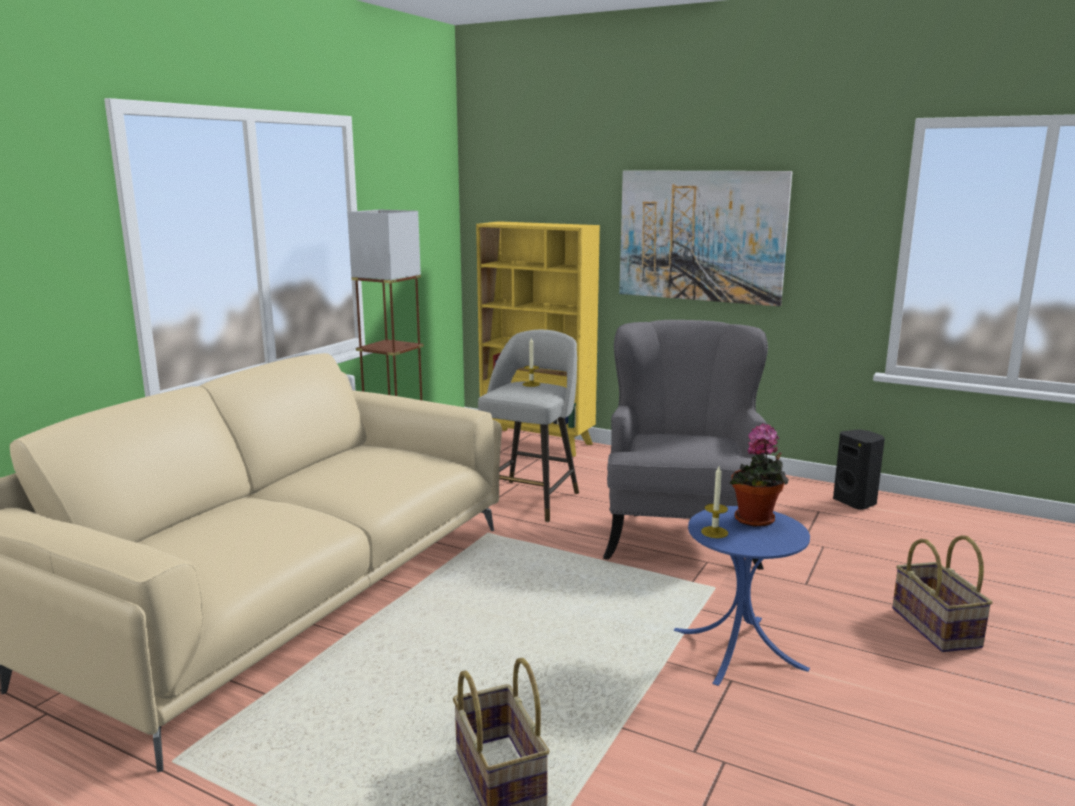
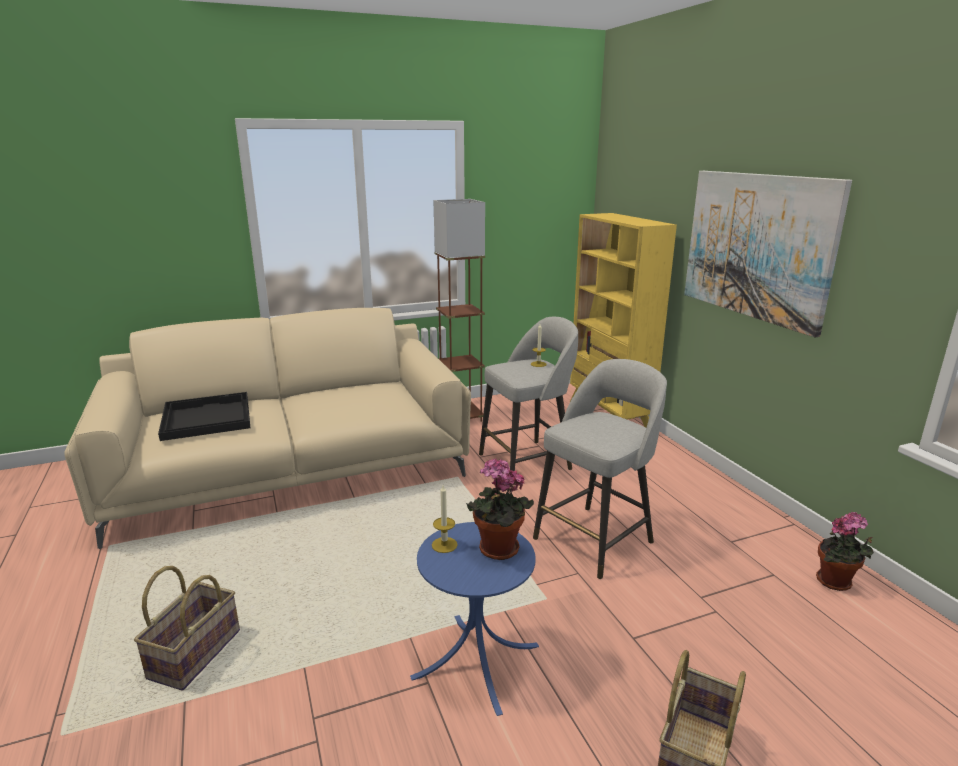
camera: 40 degrees right, 5 degrees up
(218, 533) = (206, 418): none -> black tray
(680, 534) = (595, 539): grey armchair -> grey stool
(855, 502) = (836, 583): black speaker -> potted plant

